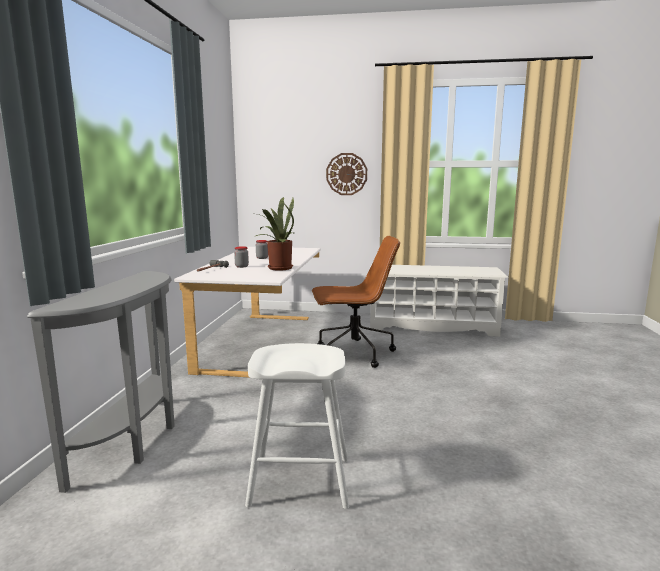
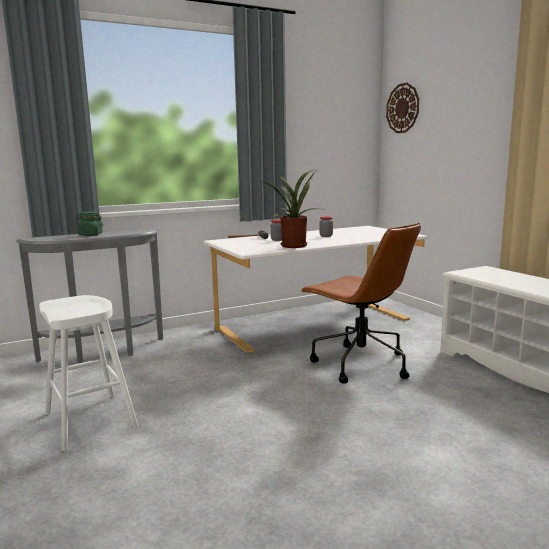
camera: 55 degrees right, 0 degrees up
(120, 288) = (90, 235): none -> green jar
(346, 174) = (479, 140): wall clock -> wall clock (403, 108)

